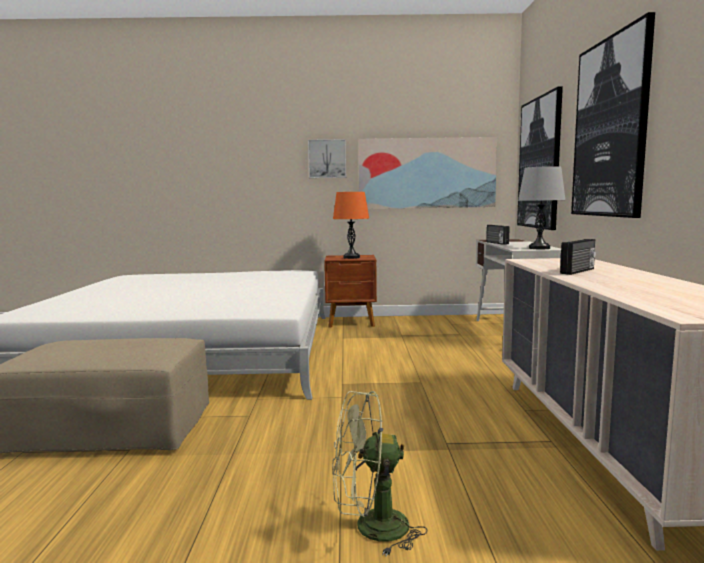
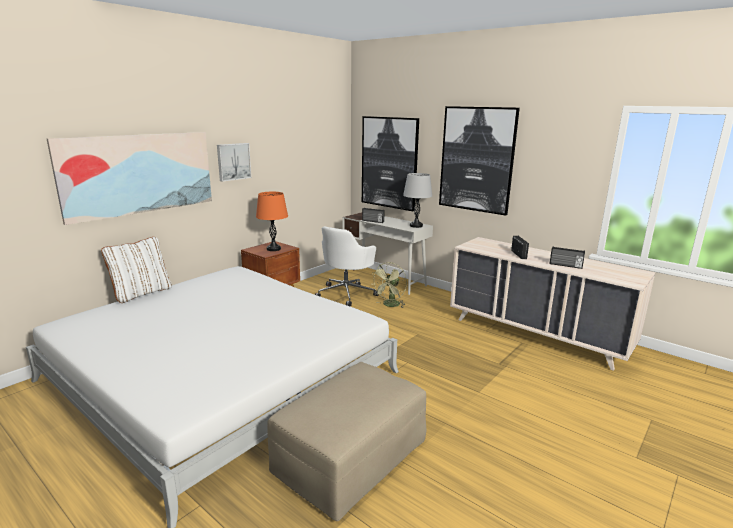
camera: 50 degrees left, 10 degrees up
(207, 272) = (142, 293): none -> white pillow
(370, 529) = (559, 416): green fan -> green fan (390, 305)
(427, 173) = (303, 167): picture -> picture (139, 174)
(435, 333) = (346, 293): none -> white office chair
(618, 286) = (565, 265): none -> radio

